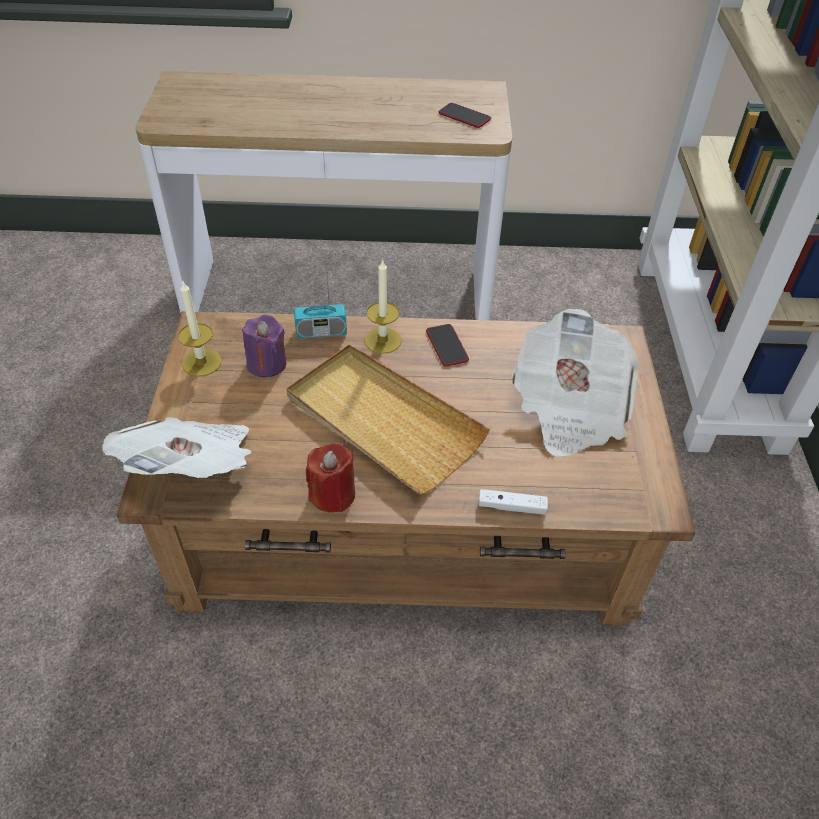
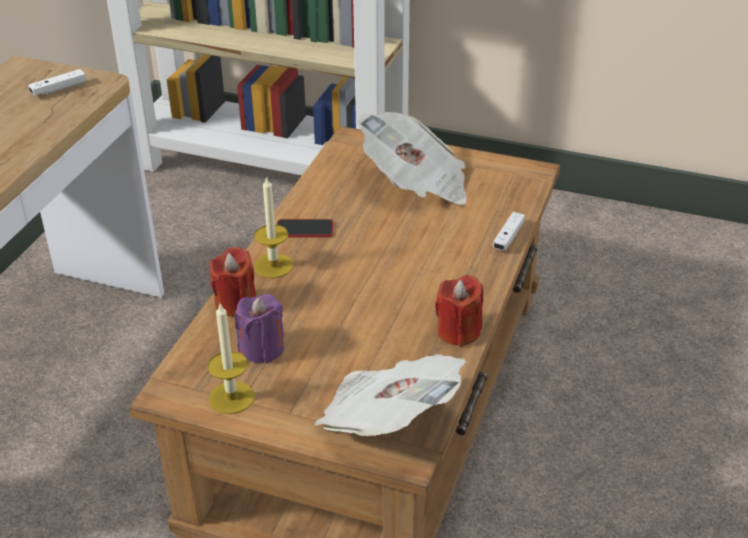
camera: 70 degrees left, 10 degrees down
(321, 332) = (236, 303): radio -> red candle
(382, 421) = (382, 286): beige tray -> none
(464, 116) = (59, 89): phone -> white game controller

